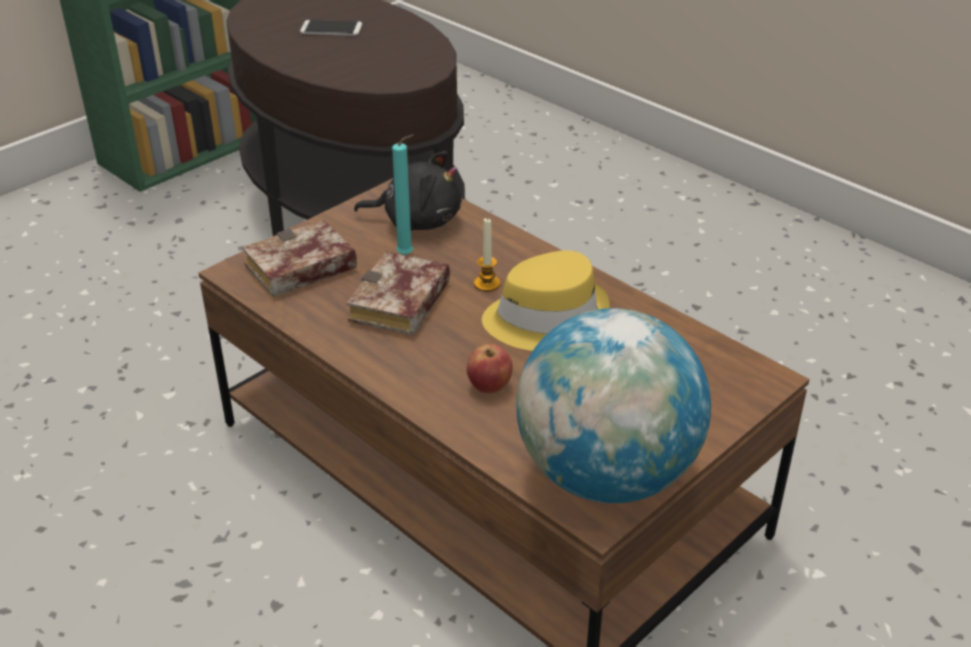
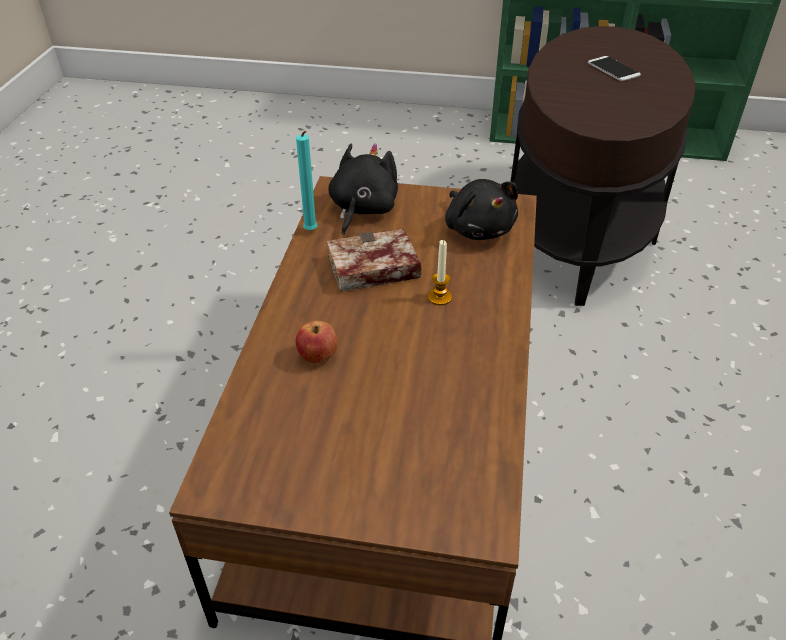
camera: 55 degrees right, 5 degrees up
(298, 270) = (362, 209): book -> black plush toy
(407, 255) = (431, 245): turquoise candle -> turquoise candle (311, 232)
(546, 318) = (429, 348): yellow hat -> none
(606, 475) = (263, 472): globe -> none

